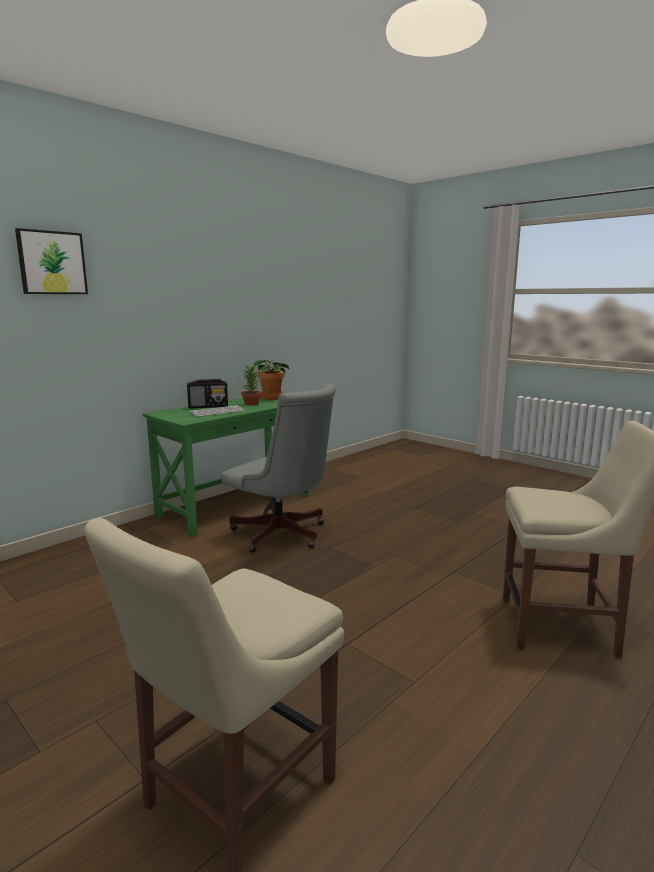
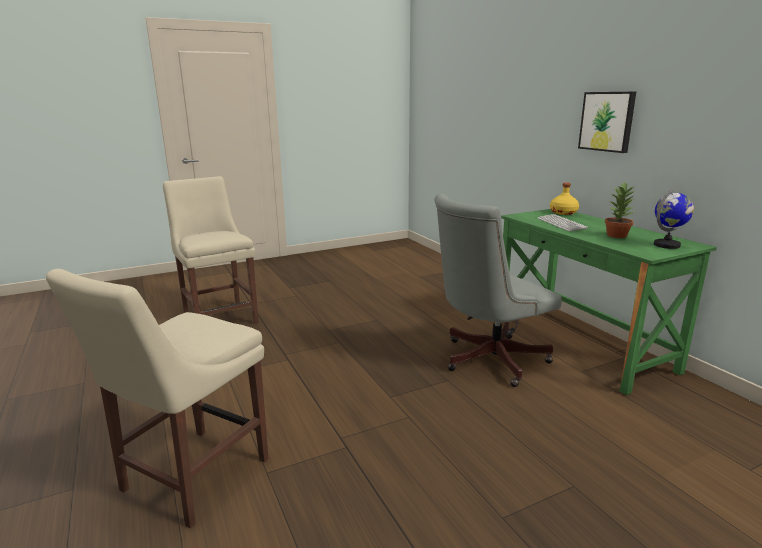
camera: 110 degrees right, 5 degrees up
(52, 263) = (529, 64): picture -> picture (607, 121)
(169, 412) = (563, 212): none -> yellow bottle
(208, 406) = (594, 222): radio -> none
(272, 398) = (667, 245): potted plant -> globe

